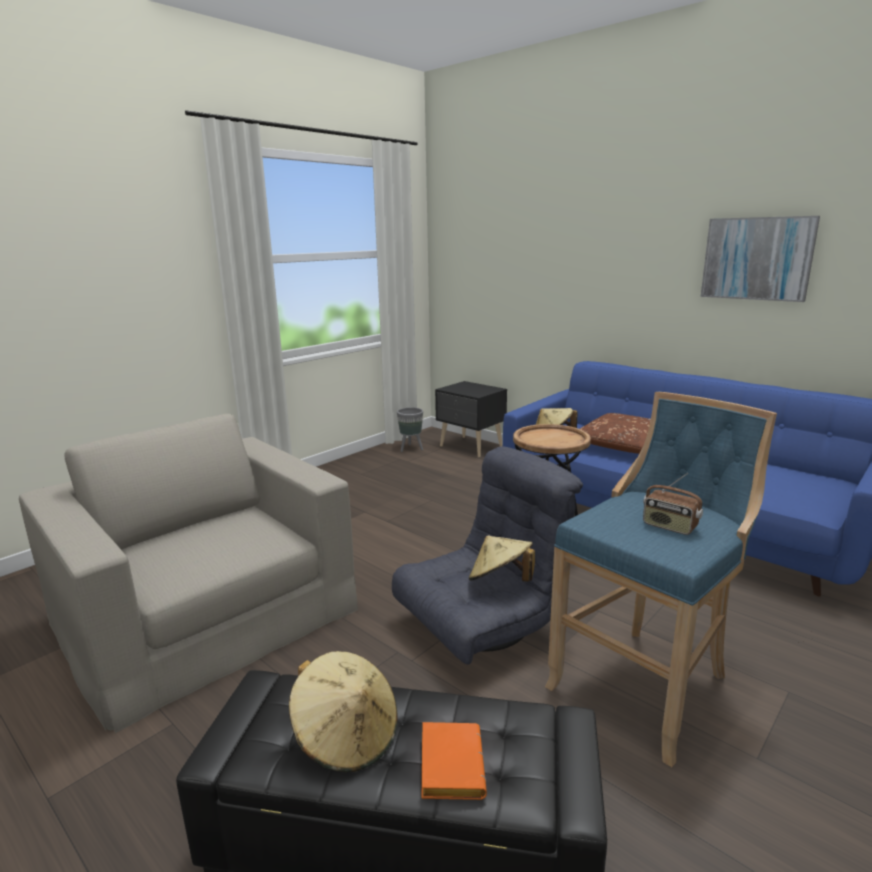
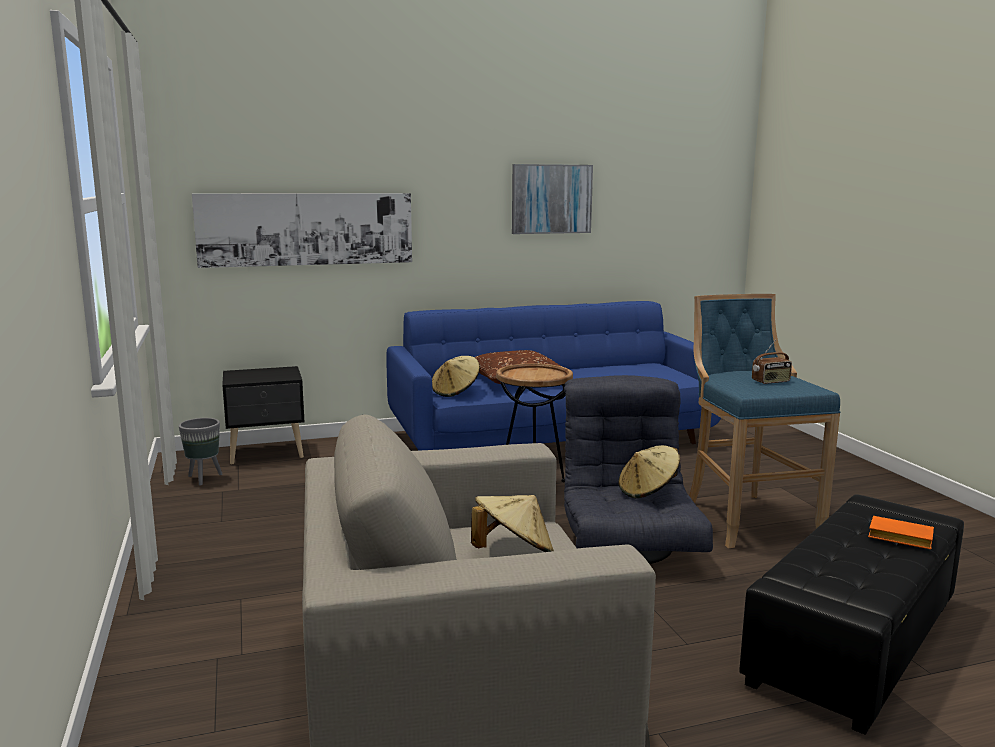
camera: 60 degrees left, 5 degrees down
(347, 736) = (860, 562): beige hat -> beige hat (513, 552)
(522, 280) = (306, 229): none -> picture

